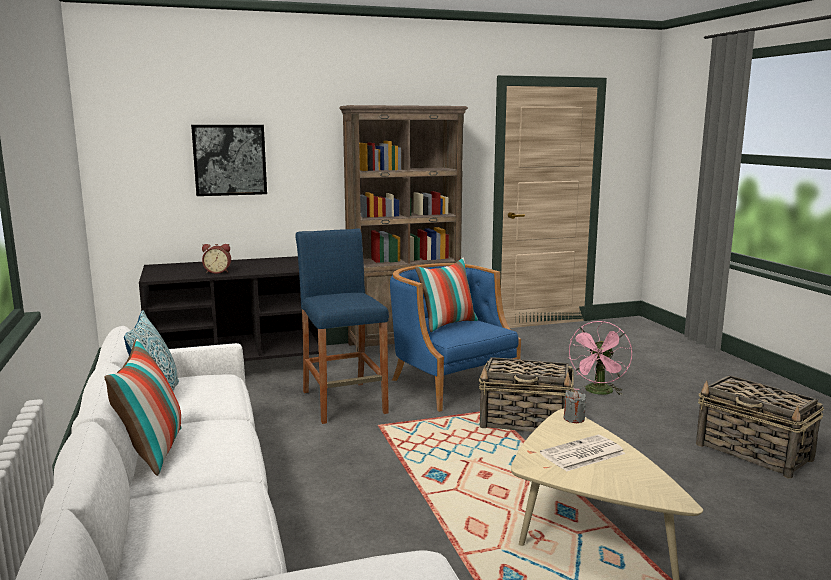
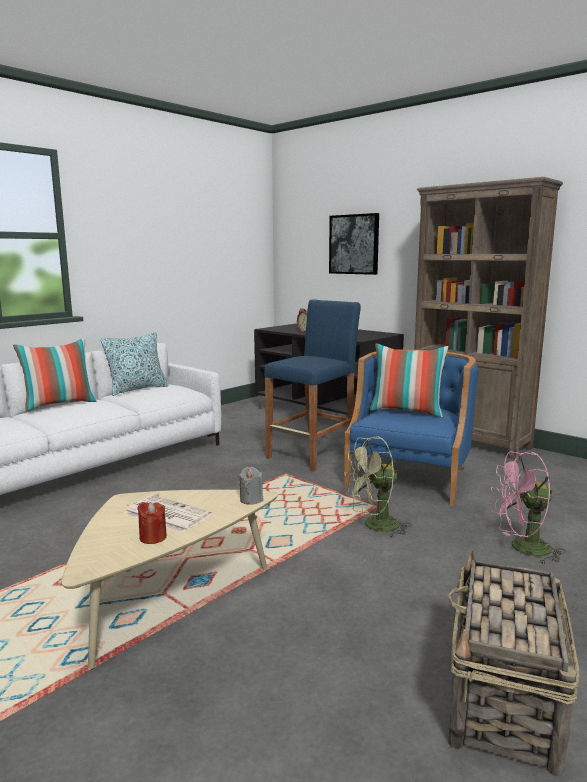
camera: 60 degrees right, 0 degrees up
(526, 422) = (374, 526): basket -> green fan
(628, 466) = (153, 537): none -> red candle

